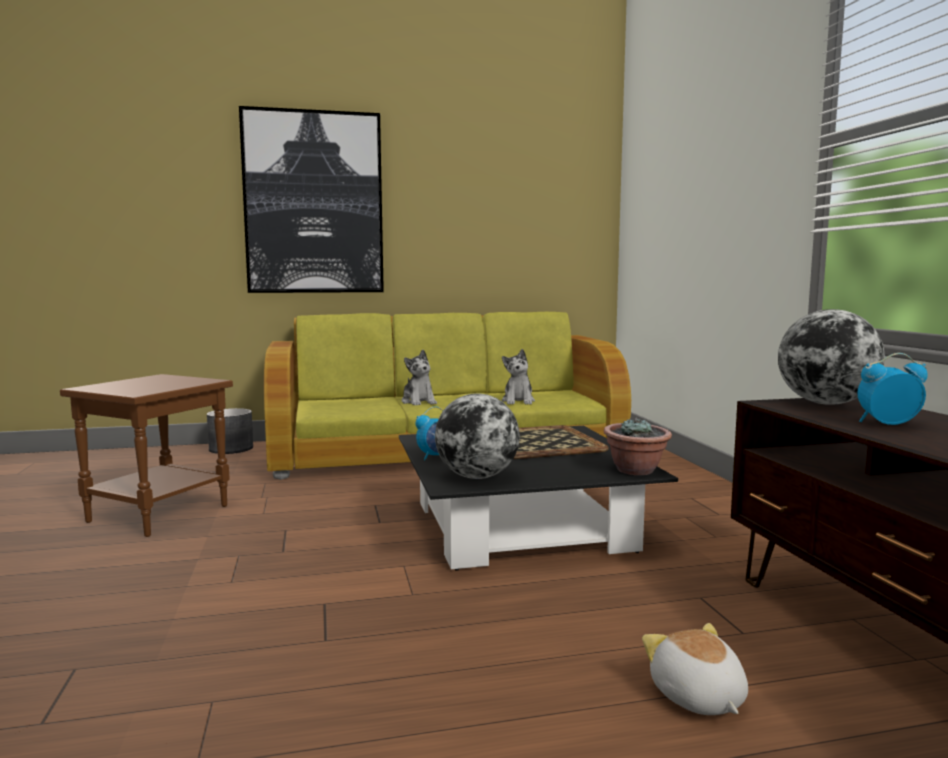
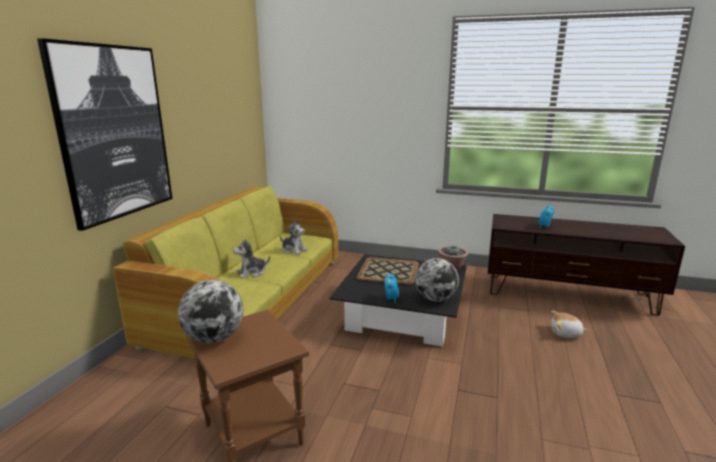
camera: 60 degrees left, 10 degrees up
(231, 448) = (110, 376): grey planter -> none
(418, 402) = (252, 273): plush toy -> plush toy turned 150 degrees clockwise
(825, 403) = (507, 221): globe -> globe (214, 338)

